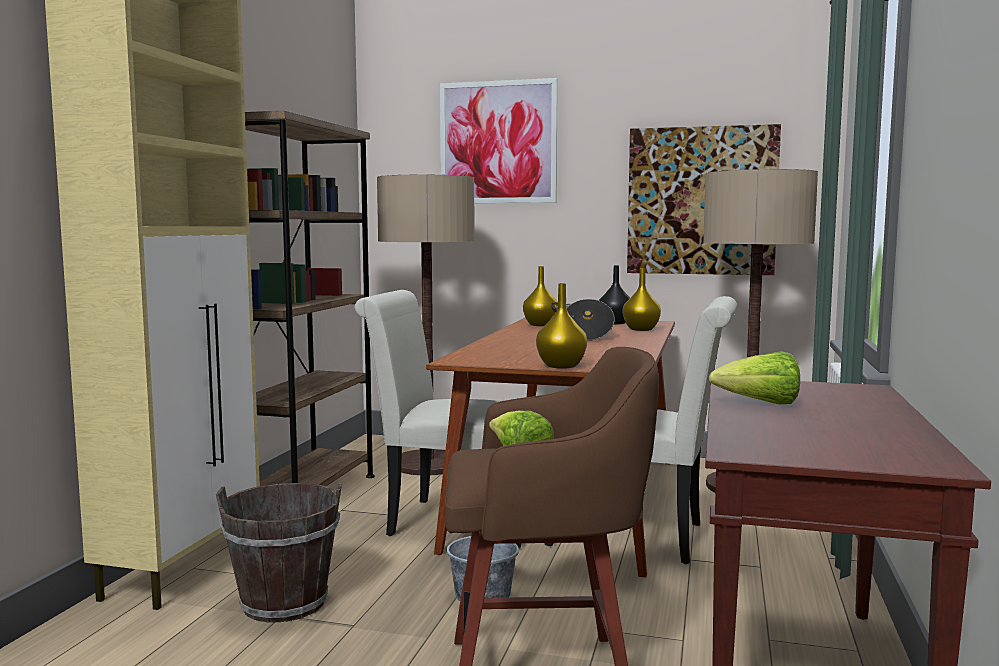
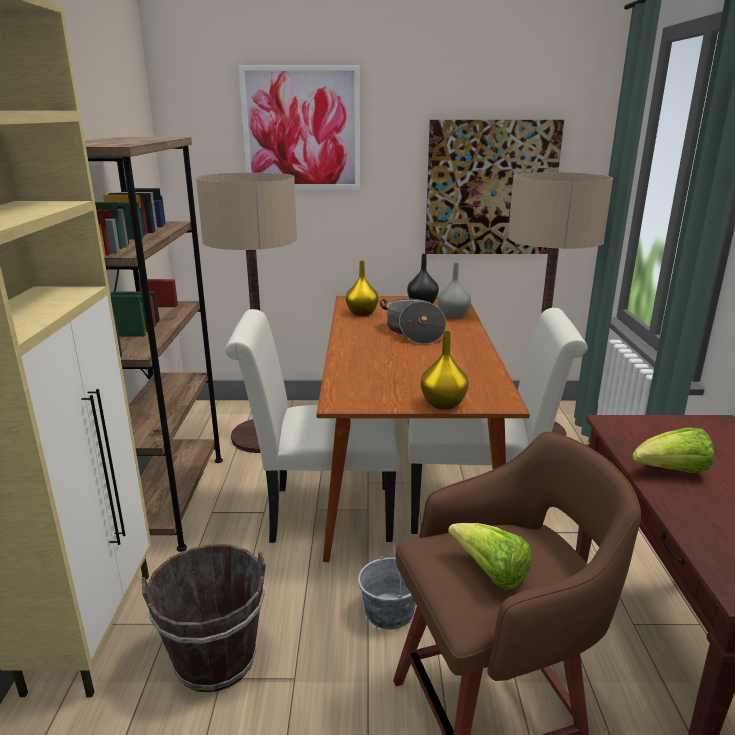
camera: 15 degrees left, 15 degrees up
(641, 329) = (453, 316): yellow vase -> grey vase

